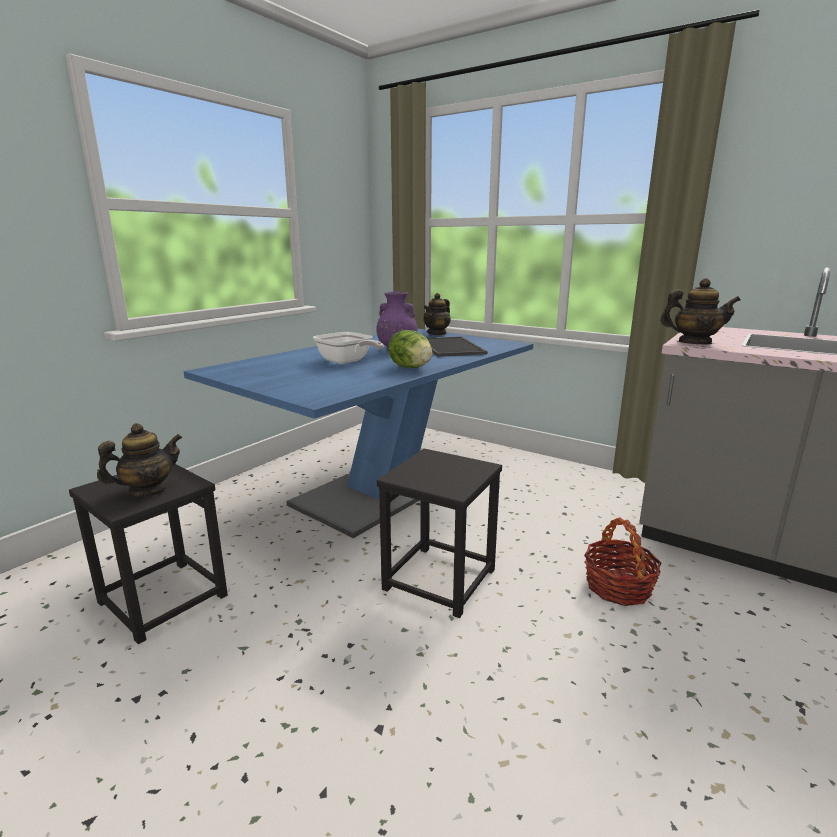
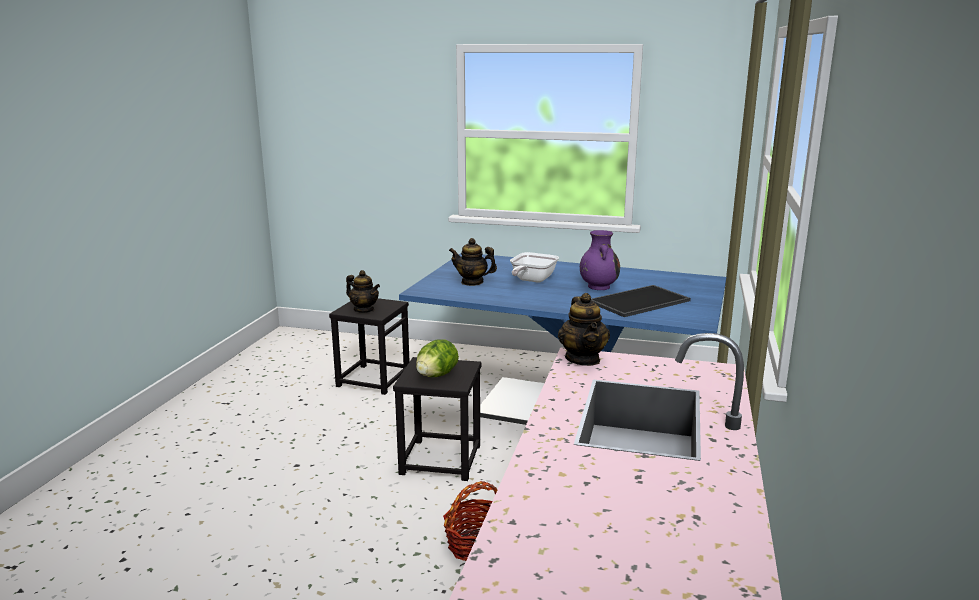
camera: 70 degrees right, 0 degrees up
(411, 368) = (533, 299): lettuce -> lettuce (436, 375)
(437, 333) = (706, 289): teapot -> teapot (472, 282)

